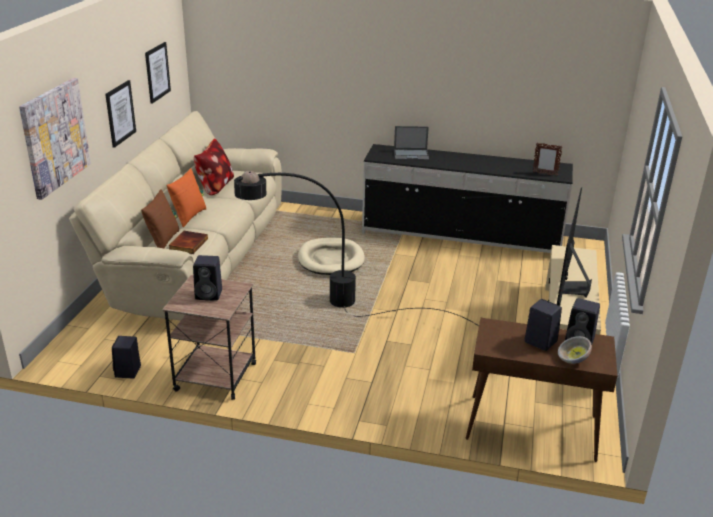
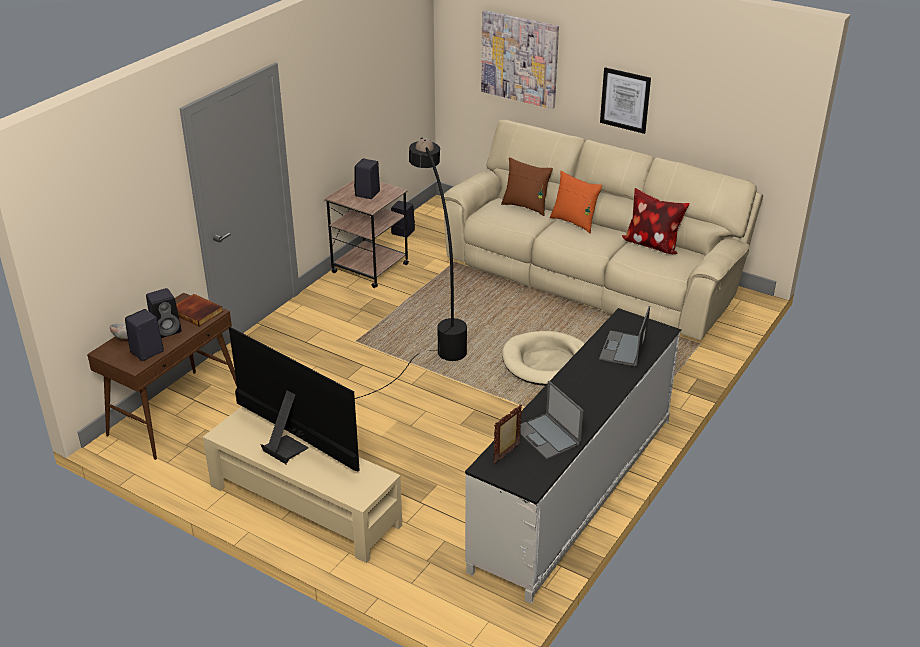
camera: 110 degrees right, 5 degrees up
(157, 72) = (717, 103): picture -> none
(188, 244) = (508, 215): book -> book (198, 312)
(517, 166) = (547, 436): none -> laptop

